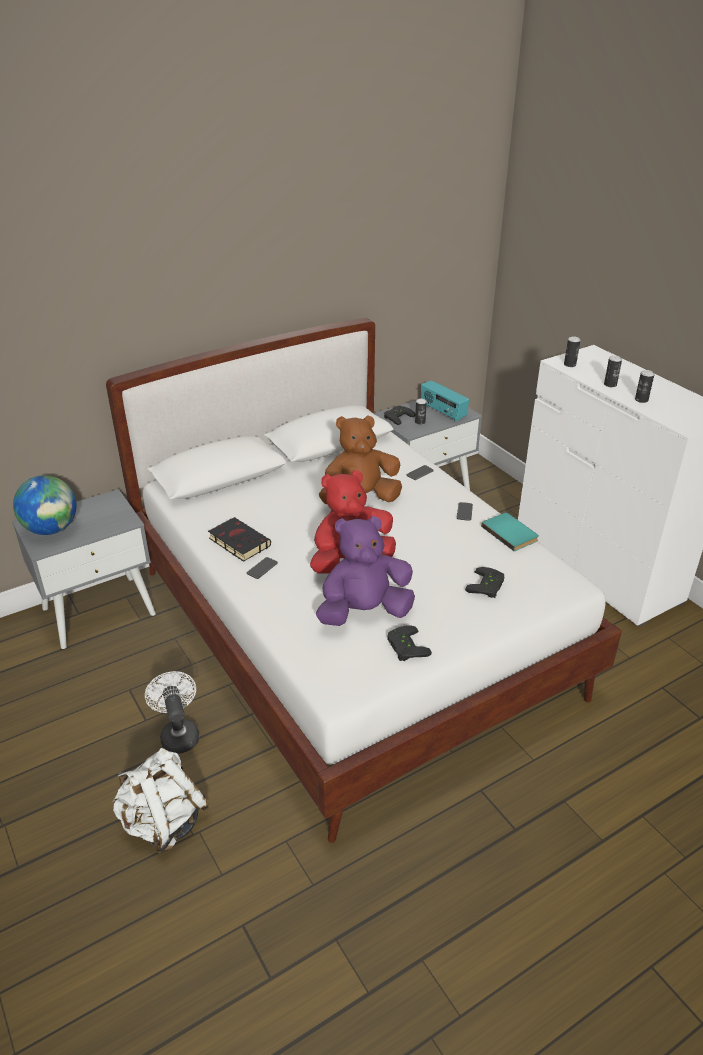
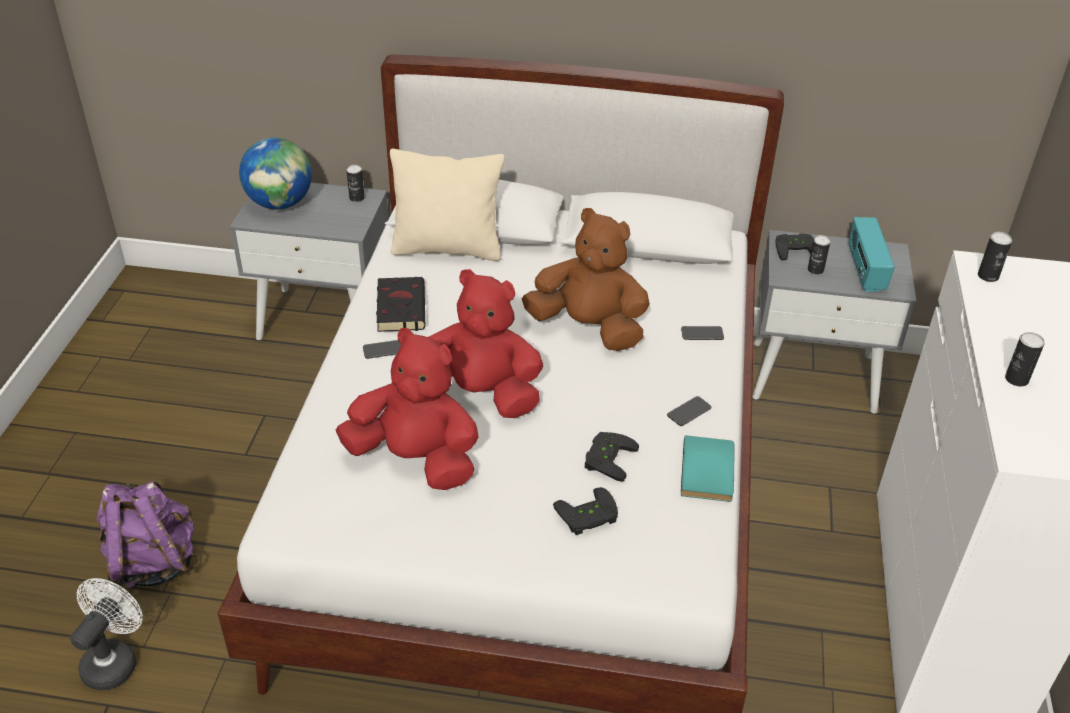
camera: 40 degrees right, 5 degrees up
(163, 823) = (153, 562): white backpack -> purple backpack
(178, 734) = (255, 487): white fan -> white fan (114, 660)
(221, 497) = (448, 248): none -> beige pillow
(364, 612) = (416, 459): purple plush toy -> red plush toy
(404, 647) = (404, 524): black game controller -> black game controller (606, 458)
(610, 384) = (1003, 333): can -> can (357, 198)

